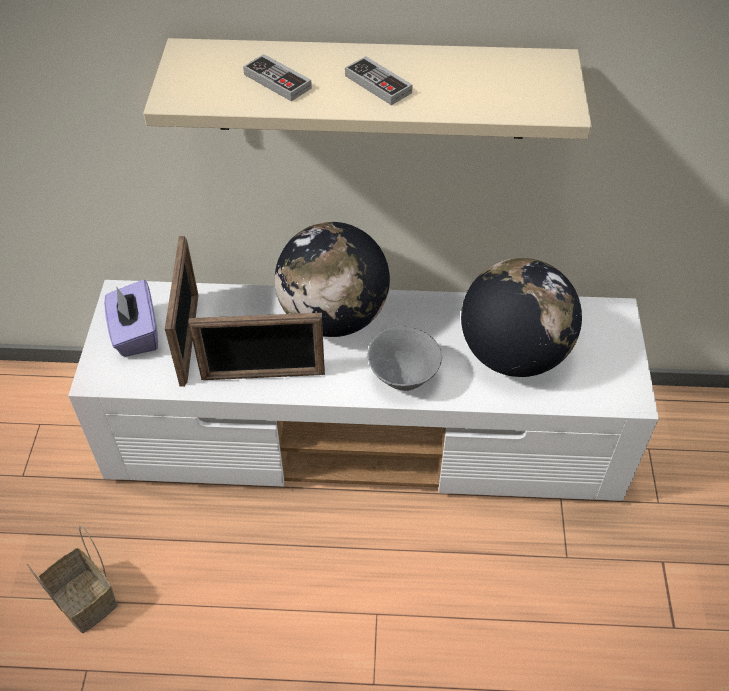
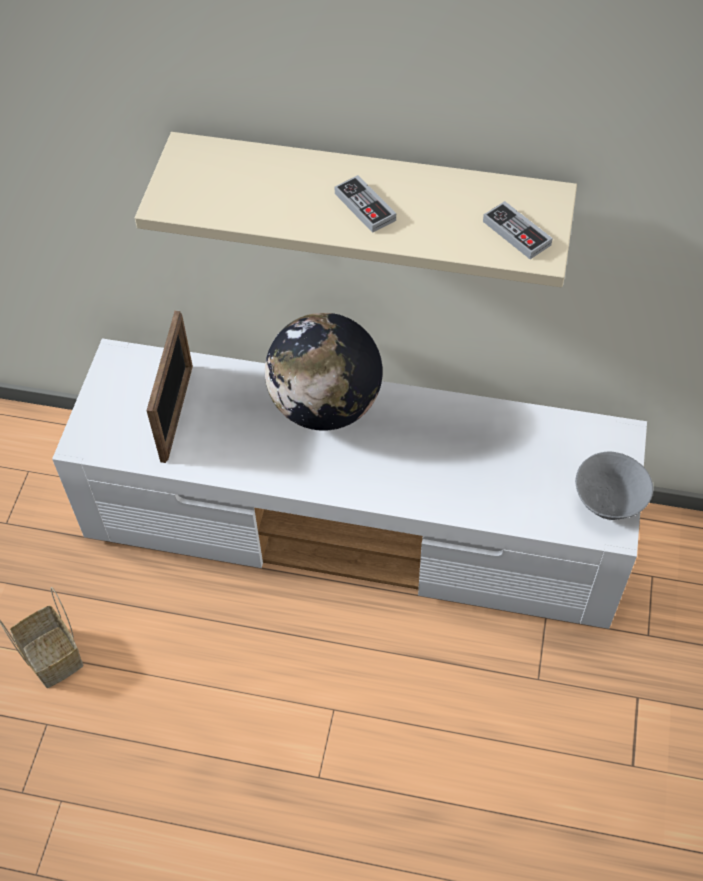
camera: 10 degrees right, 5 degrees up
(135, 333) = (125, 401): purple tissue box -> none
(263, 376) = (244, 461): picture frame -> none
(277, 81) = (268, 194): game controller -> game controller (516, 233)
(404, 378) = (384, 481): grey bowl -> grey bowl (608, 504)
(513, 354) = (502, 468): globe -> none

